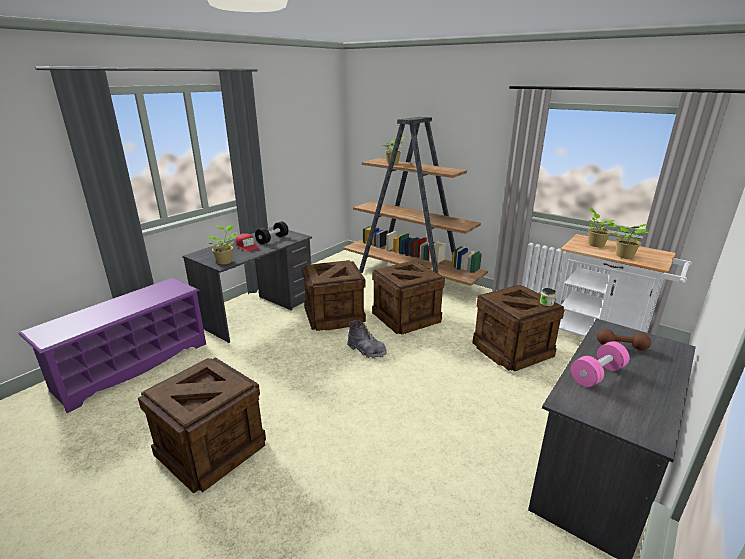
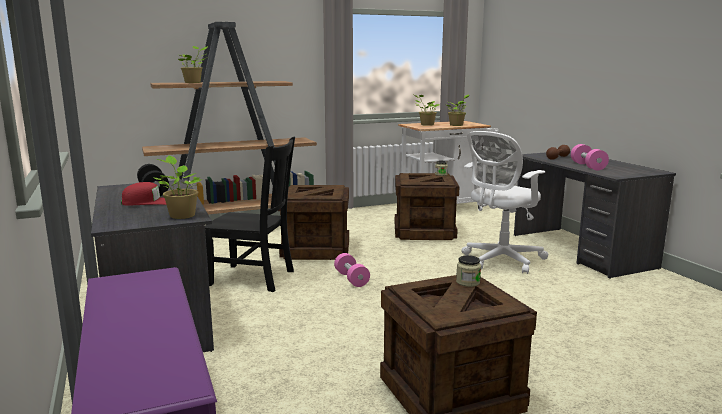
camera: 60 degrees left, 10 degrees down
(228, 387) = (468, 282): none -> jar
(334, 316) = (254, 278): crate -> black chair
(366, 350) = (351, 279): grey boot -> pink dumbbell
(490, 414) = (500, 261): none -> white office chair

